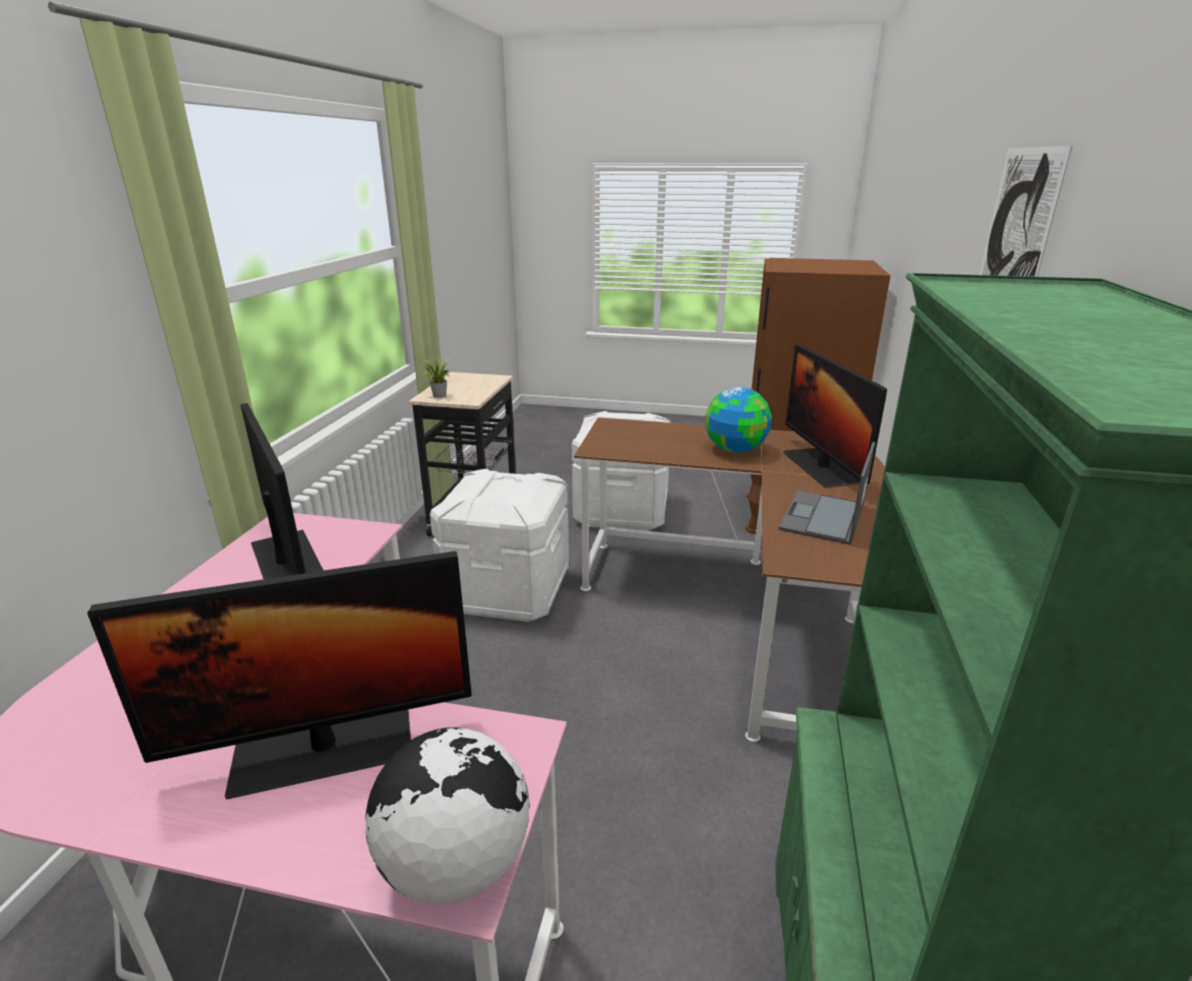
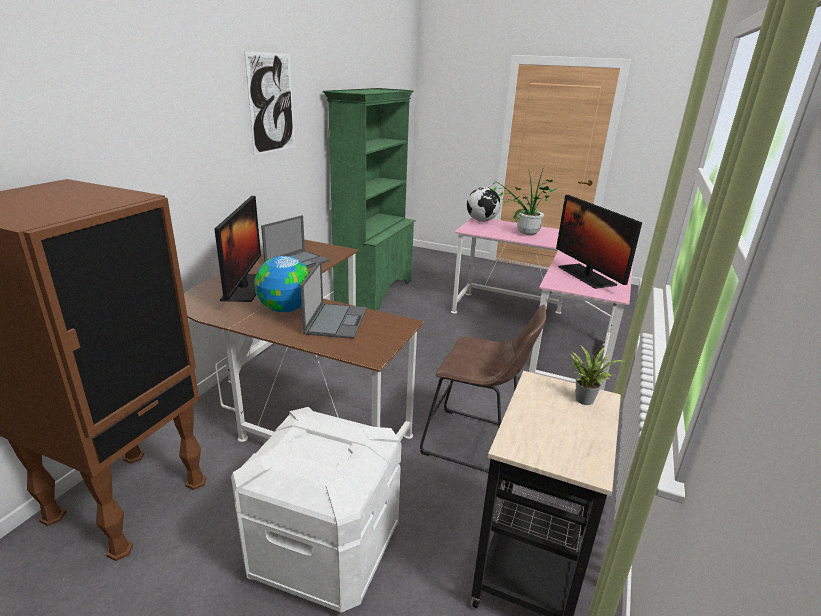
camera: 170 degrees left, 0 degrees up
(324, 749) = (523, 234): monitor -> potted plant
(507, 591) = (476, 443): white storage box -> brown stool
(668, 445) = (336, 320): none -> laptop

